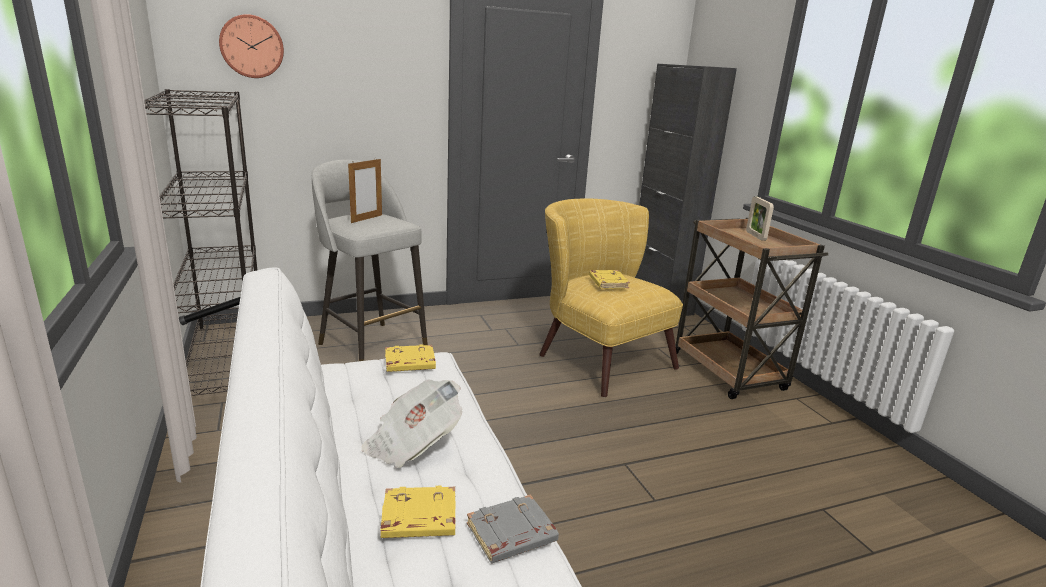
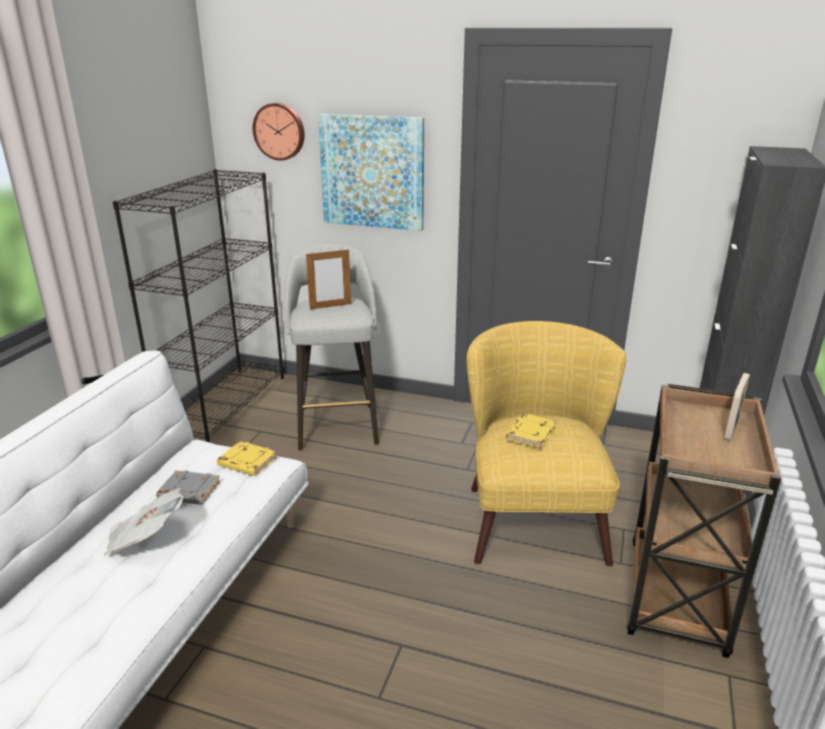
camera: 40 degrees right, 5 degrees up
(362, 89) = (372, 172): none -> picture
(418, 519) = (64, 603): yellow book -> none
(511, 535) = (92, 651): grey book -> grey book (188, 492)

